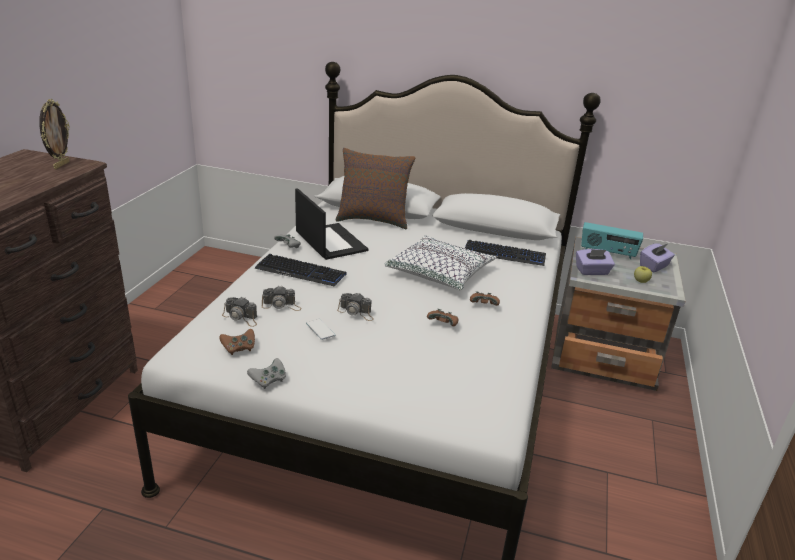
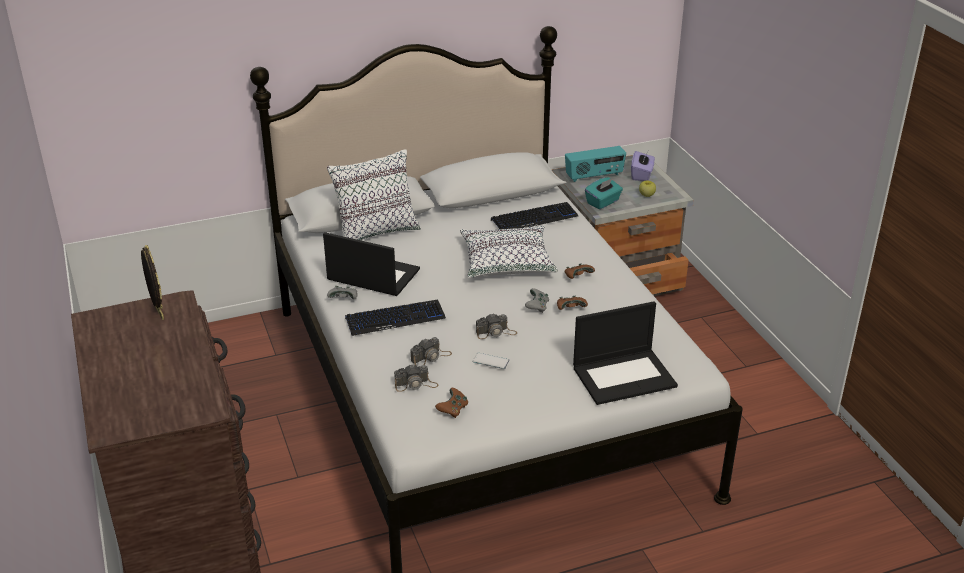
camera: 35 degrees left, 5 degrees up
(268, 381) = (511, 421): grey game controller -> grey game controller (537, 307)
(373, 221) = (377, 234): brown pillow -> white pillow
(415, 397) = (624, 376): none -> laptop
(592, 271) = (603, 202): purple tissue box -> turquoise tissue box

